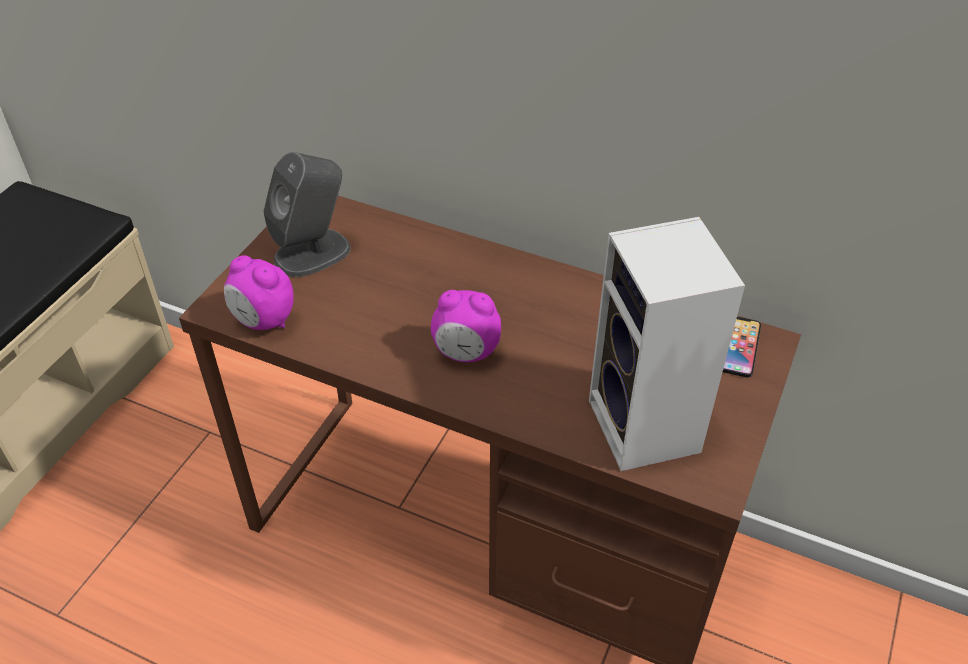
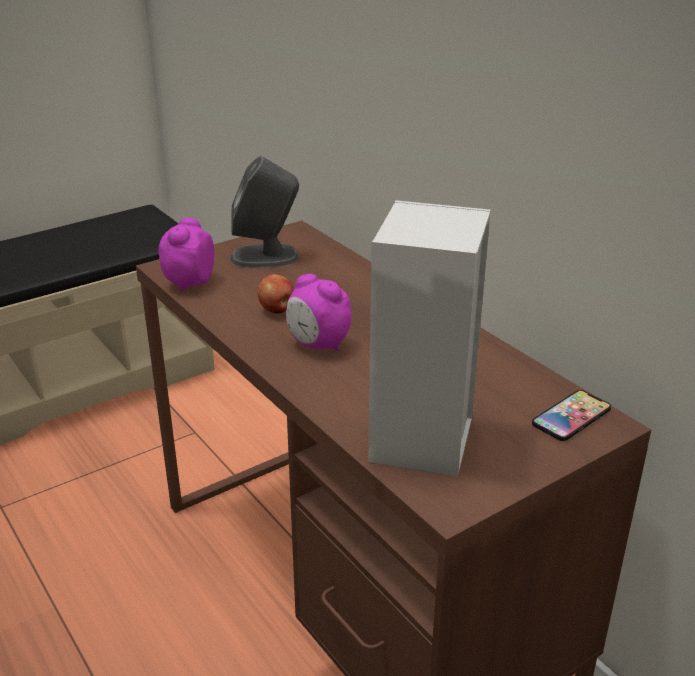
camera: 30 degrees right, 15 degrees down
(263, 321) = (188, 283): alarm clock -> alarm clock turned 45 degrees clockwise
(389, 323) = (277, 310): none -> apple

